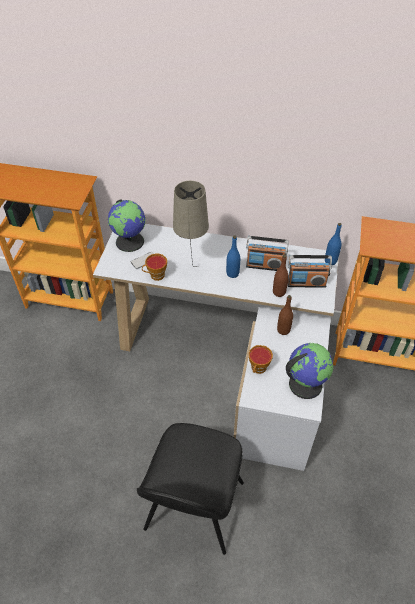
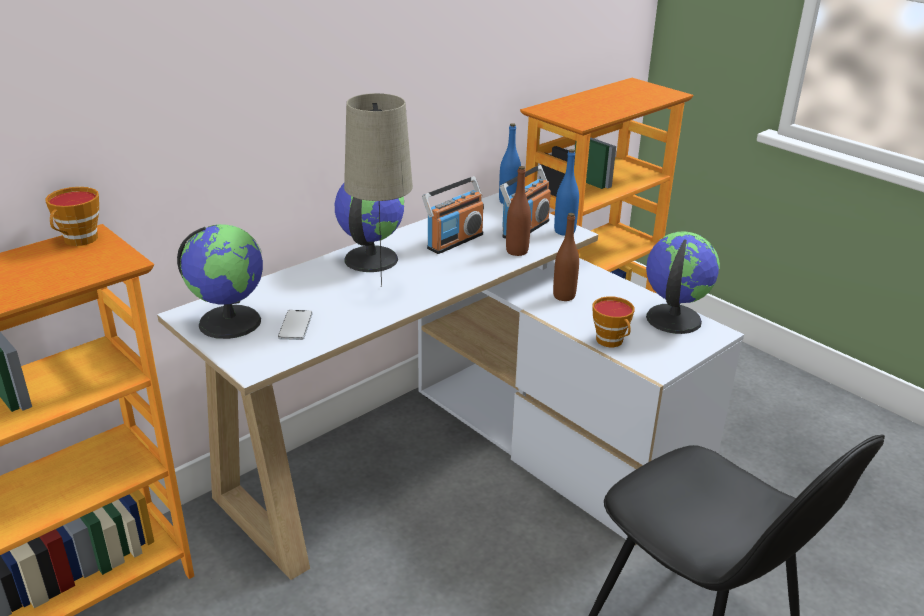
camera: 55 degrees left, 20 degrees down
(155, 276) = (345, 328): cup -> cup (78, 240)
(218, 248) = (370, 259): none -> globe
(232, 273) = (435, 268): blue bottle -> blue bottle (564, 231)

